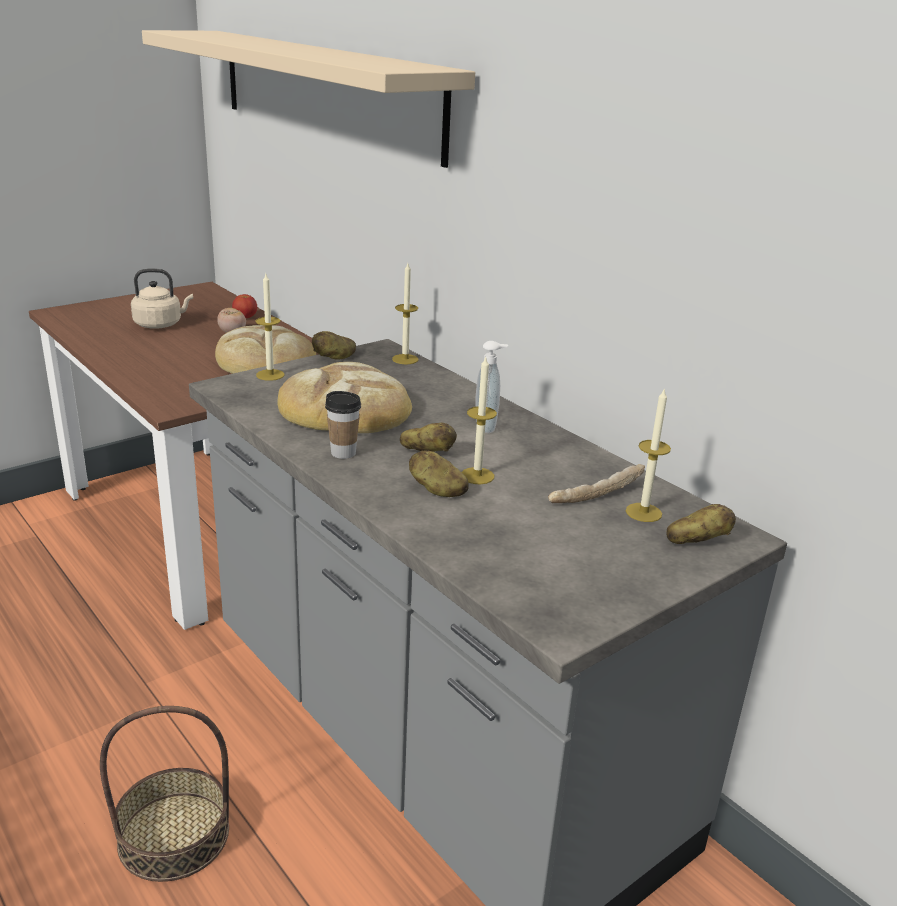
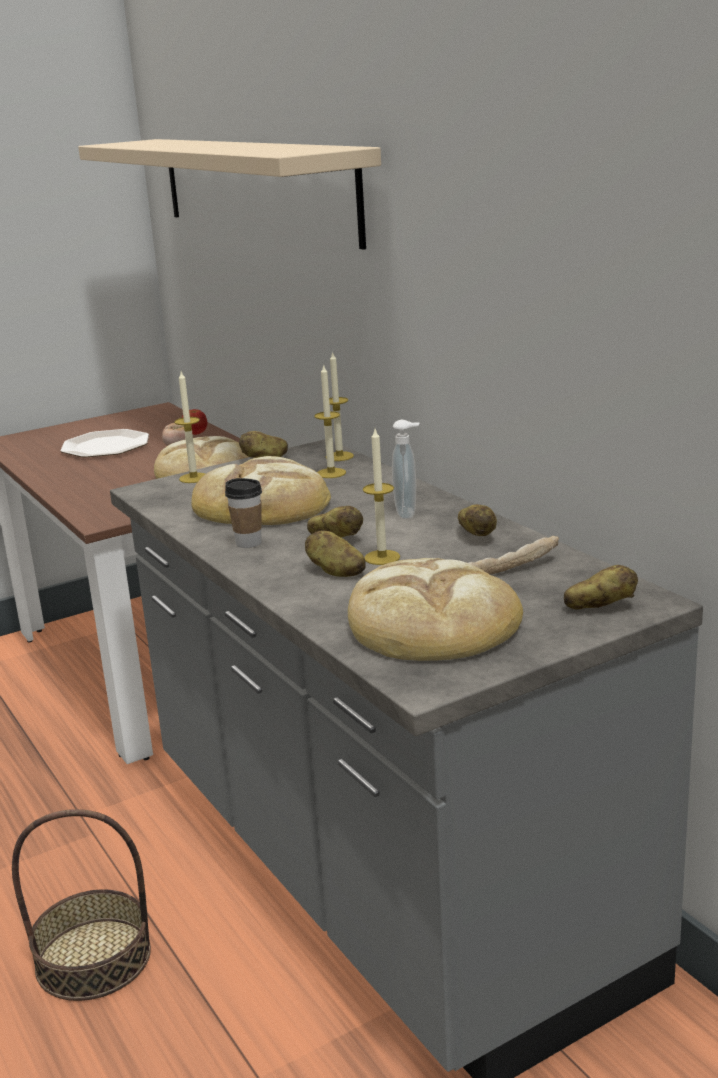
camera: 10 degrees right, 5 degrees down
(160, 324) = (106, 446): beige kettle -> plate
(546, 553) = (431, 622): none -> bread
(559, 455) = (477, 536): none -> potato
(643, 512) = (551, 583): candle -> candle (331, 473)

